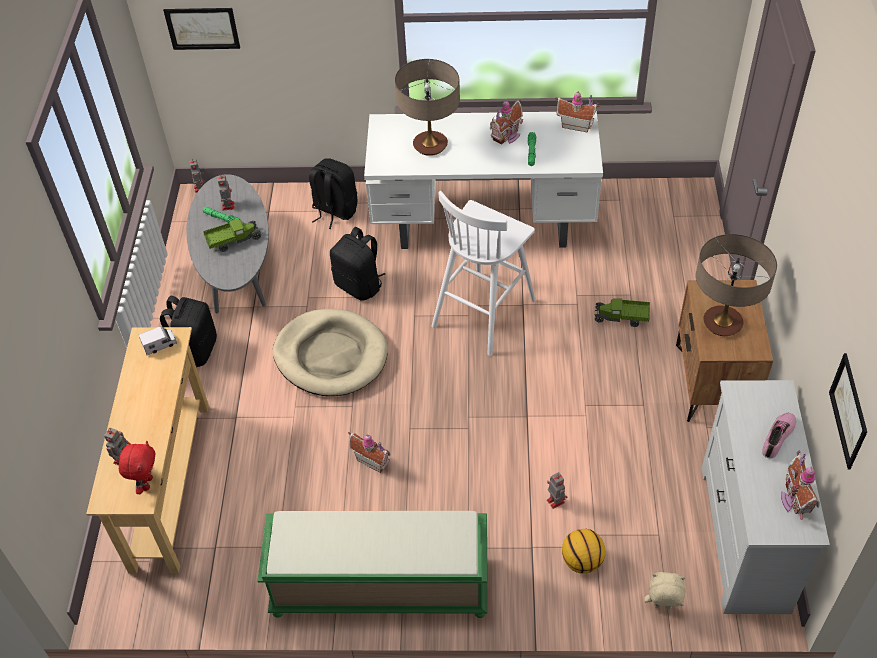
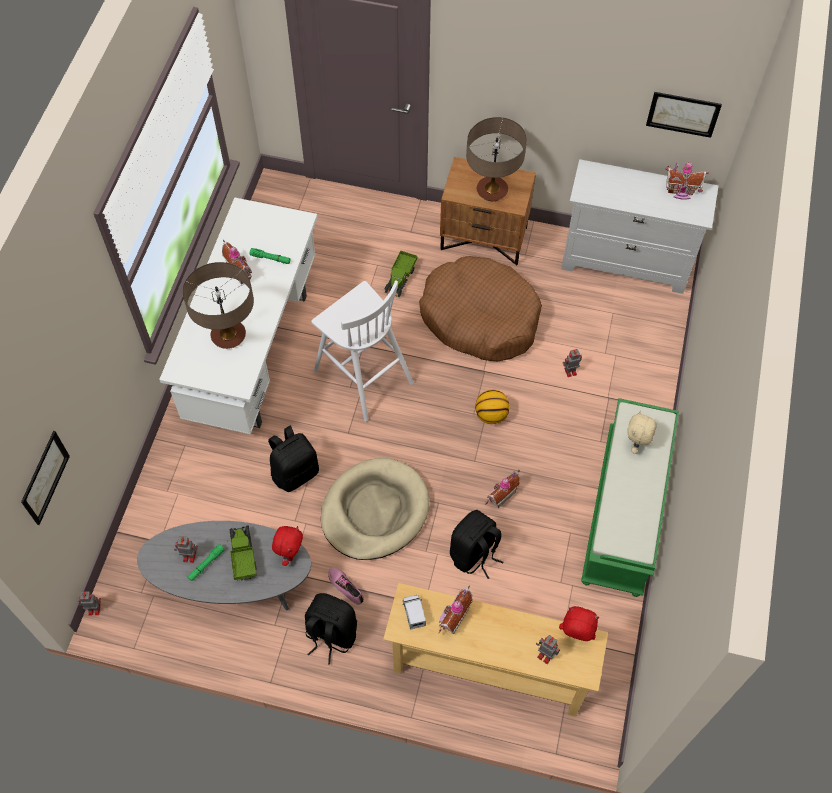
camera: 80 degrees left, 10 degrees up
(241, 272) = (290, 554): none -> red plush toy
(334, 211) = (184, 478): black backpack -> black backpack (474, 554)
(576, 124) = (247, 216): toy house -> toy house (452, 617)
(582, 561) = (626, 367): basketball -> basketball (491, 415)
(597, 399) = (480, 317): none -> brown dog bed
(662, 607) = (672, 328): beige plush toy -> beige plush toy (636, 444)
(778, 437) = (627, 183): shoe -> shoe (346, 586)

